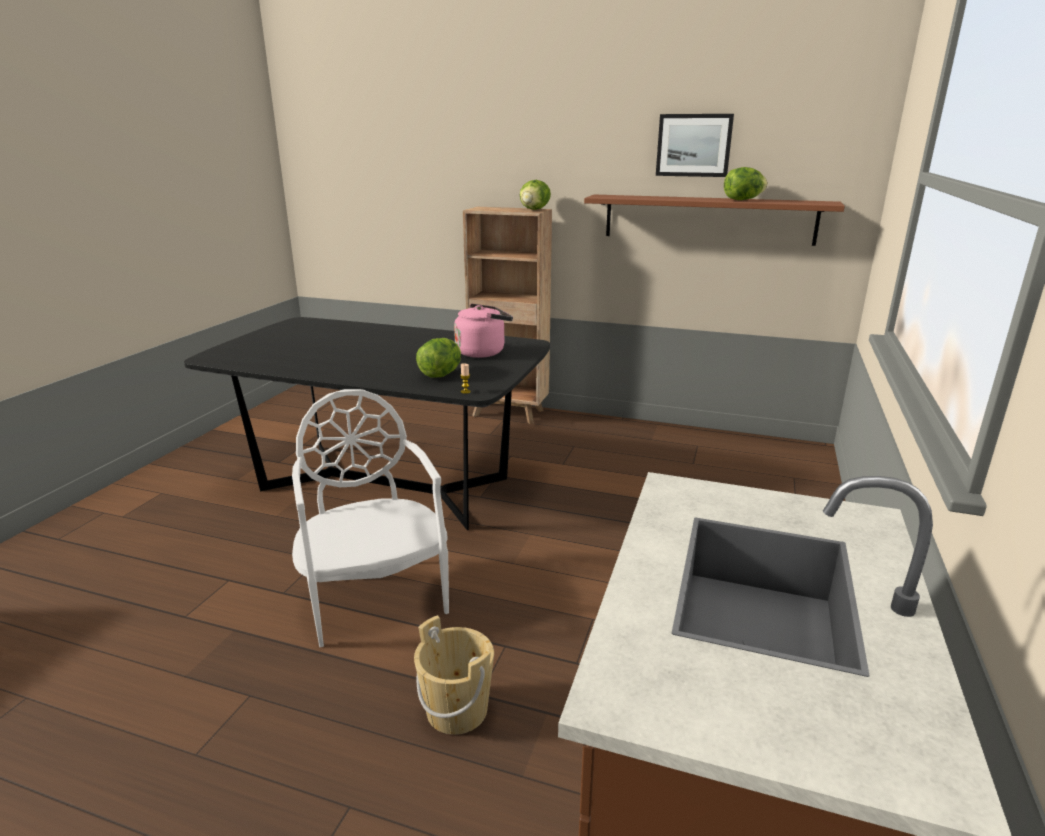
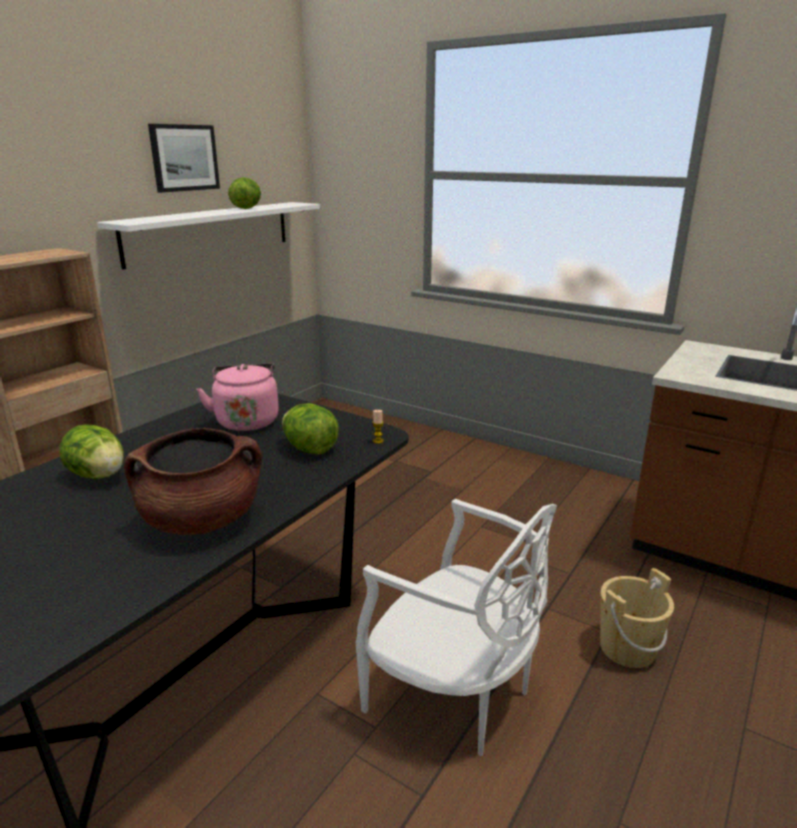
camera: 75 degrees left, 0 degrees up
(333, 366) = (202, 520): none -> brown cooking pot
(375, 596) = (454, 695): white chair -> white chair turned 135 degrees counterclockwise
(534, 209) = (52, 251): lettuce -> lettuce (98, 475)
(708, 219) = (210, 232): brown shelf -> white shelf

